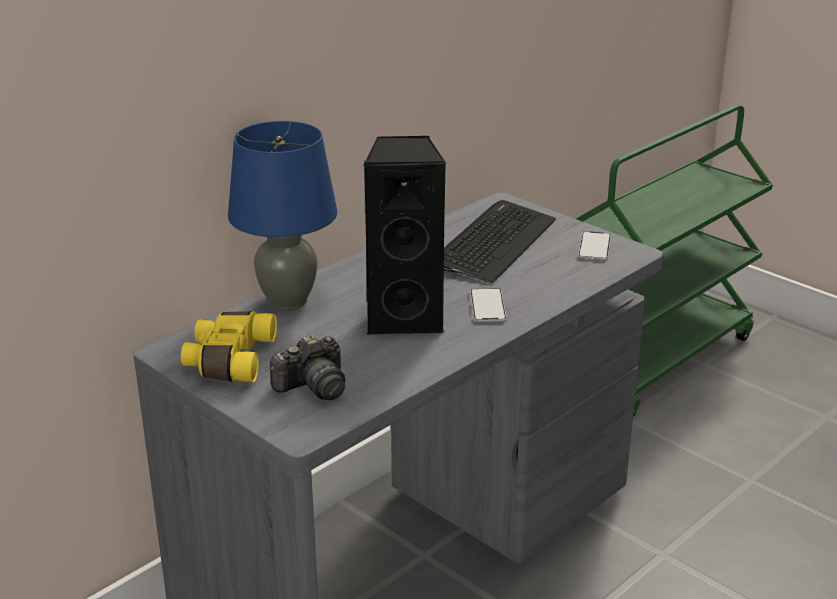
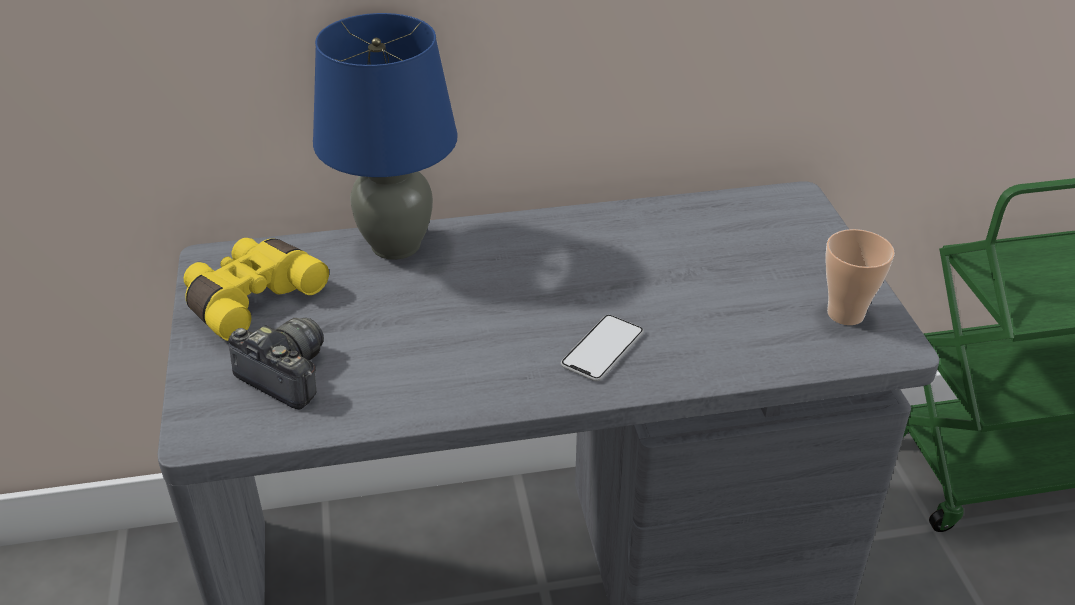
camera: 35 degrees right, 10 degrees up
(313, 387) = (285, 376): camera -> camera turned 150 degrees counterclockwise
(405, 318) = (490, 323): black speaker -> none
(493, 243) = (716, 256): keyboard -> none
(594, 247) = (845, 314): phone -> cup

